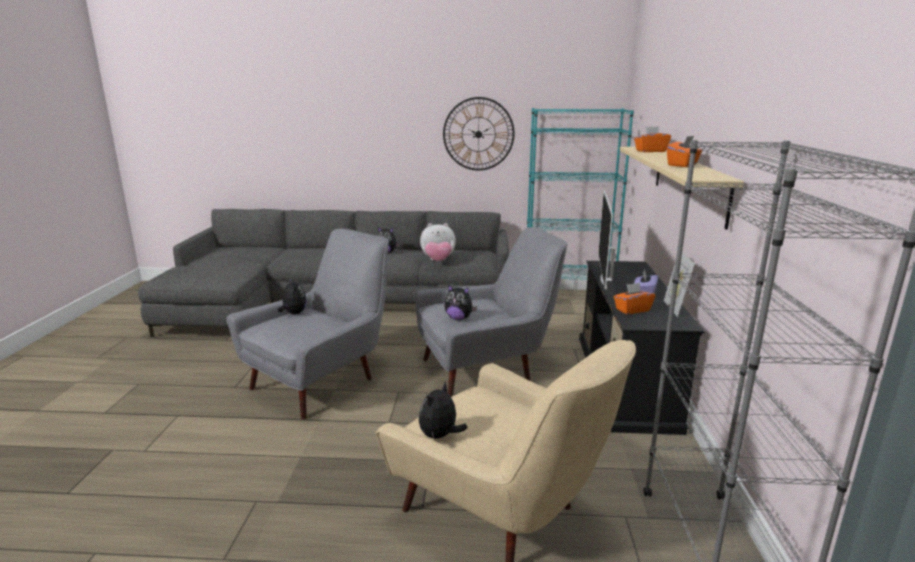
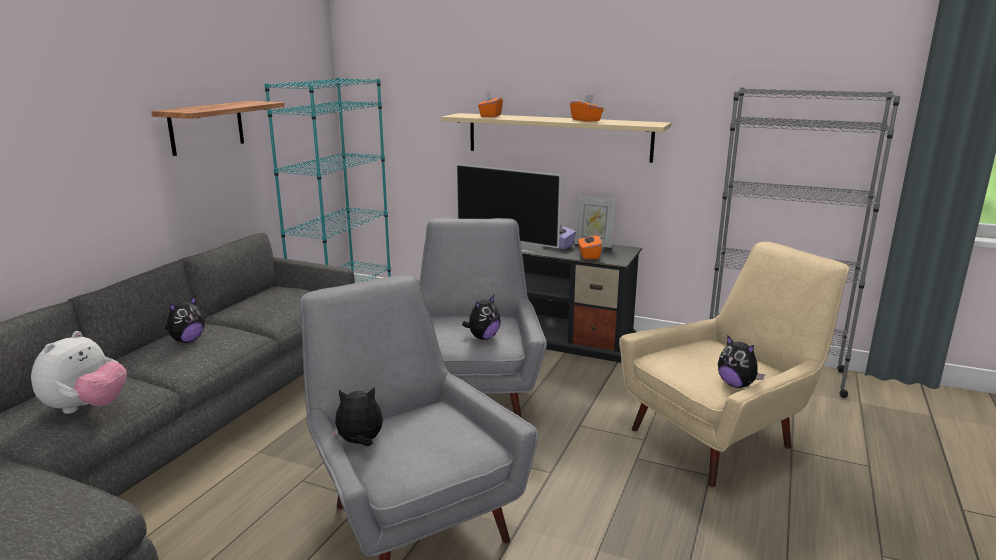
camera: 70 degrees left, 0 degrees up
(438, 261) = (279, 316): plush toy -> plush toy (86, 408)
(478, 134) = (207, 127): wall clock -> shelf

